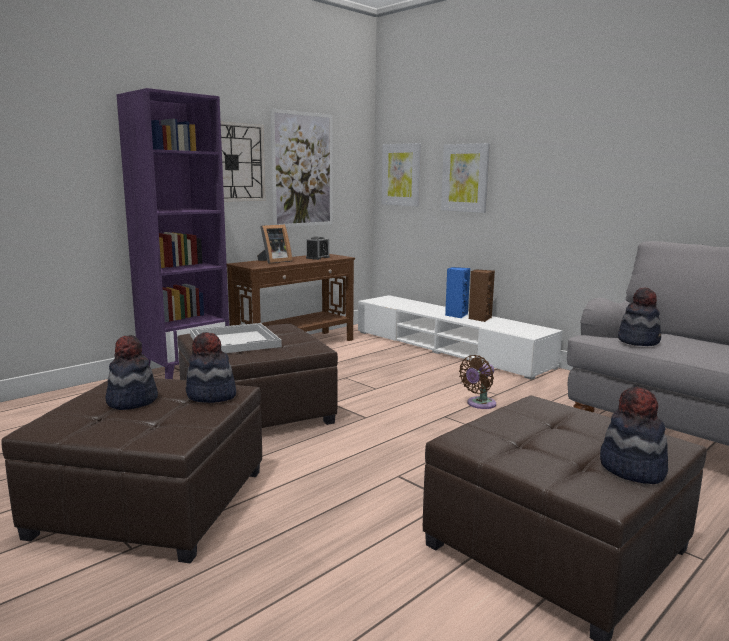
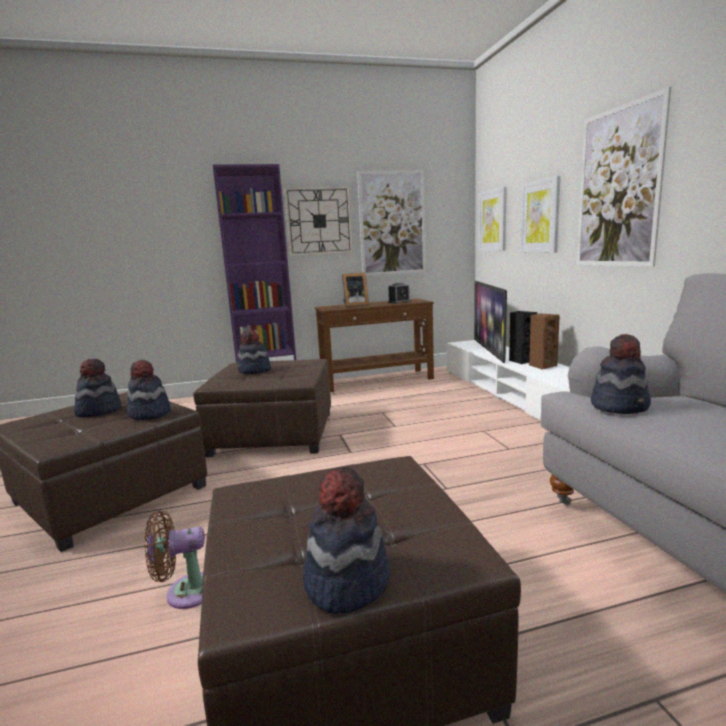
camera: 30 degrees right, 0 degrees up
(235, 341) = (254, 371): white tray -> hat
(413, 306) = (489, 350): none -> television
(456, 315) = (521, 361): blue speaker -> black speaker
(479, 404) = (475, 456): brown fan -> brown fan (186, 592)
(552, 163) = (618, 188): none -> picture

